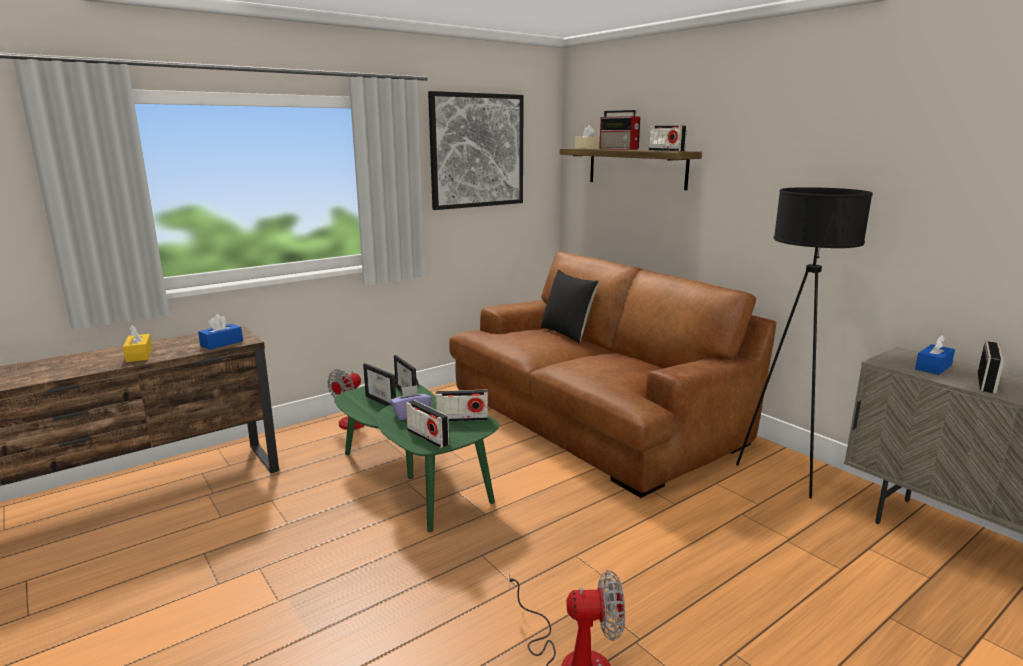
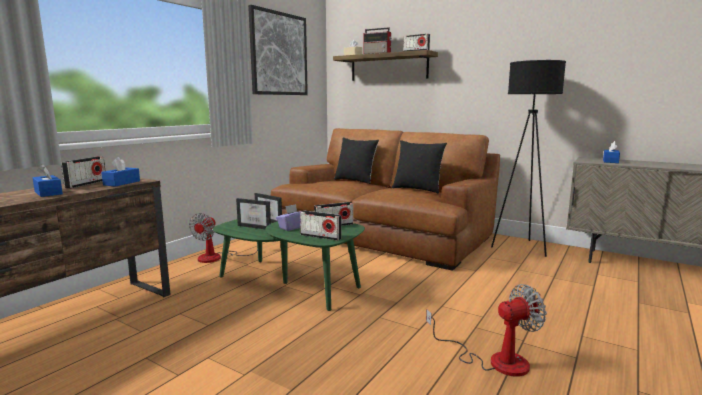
camera: 20 degrees left, 5 degrees down
(139, 355) = (48, 193): yellow tissue box -> blue tissue box
(631, 365) = (417, 189): none -> black pillow
(986, 382) = (644, 164): radio -> radio (86, 184)

